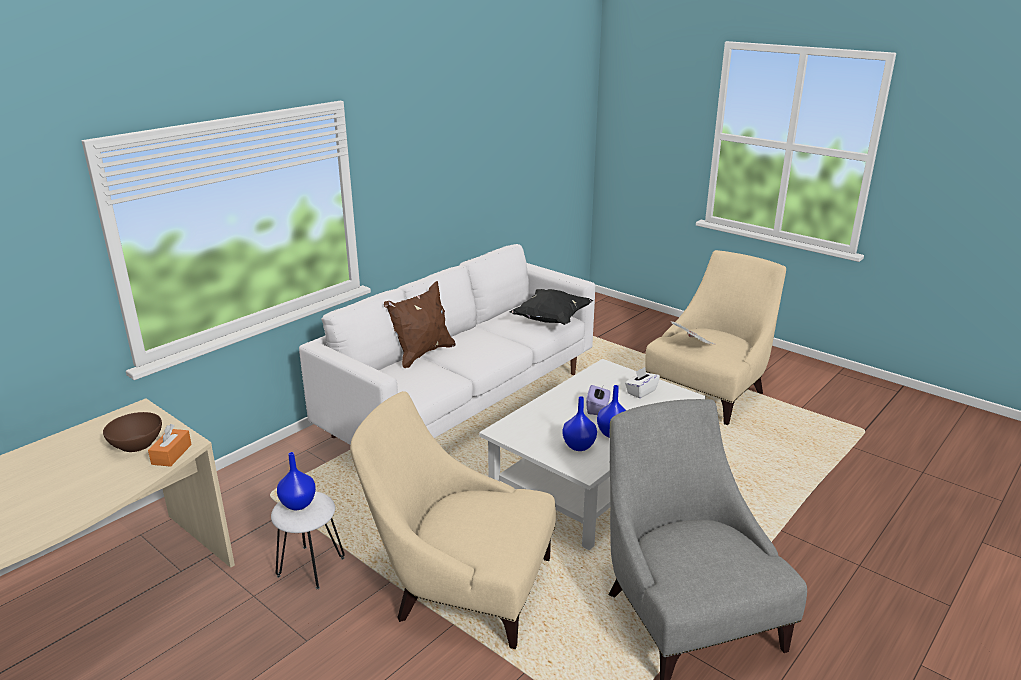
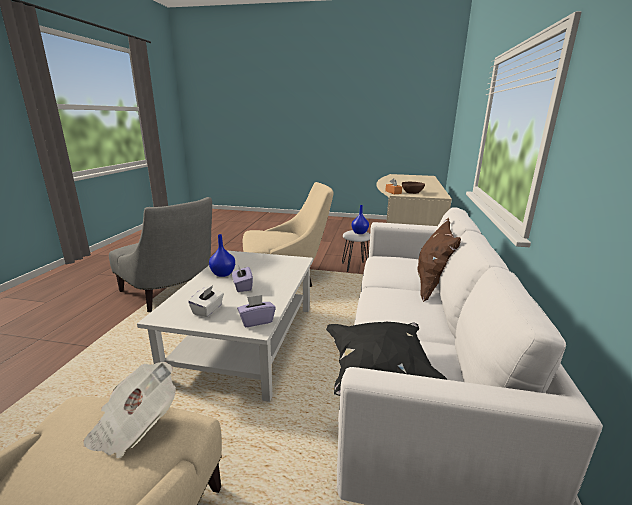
camera: 150 degrees right, 5 degrees down
(579, 445) = (243, 263): blue vase -> none
(602, 372) = (256, 321): none -> purple tissue box

